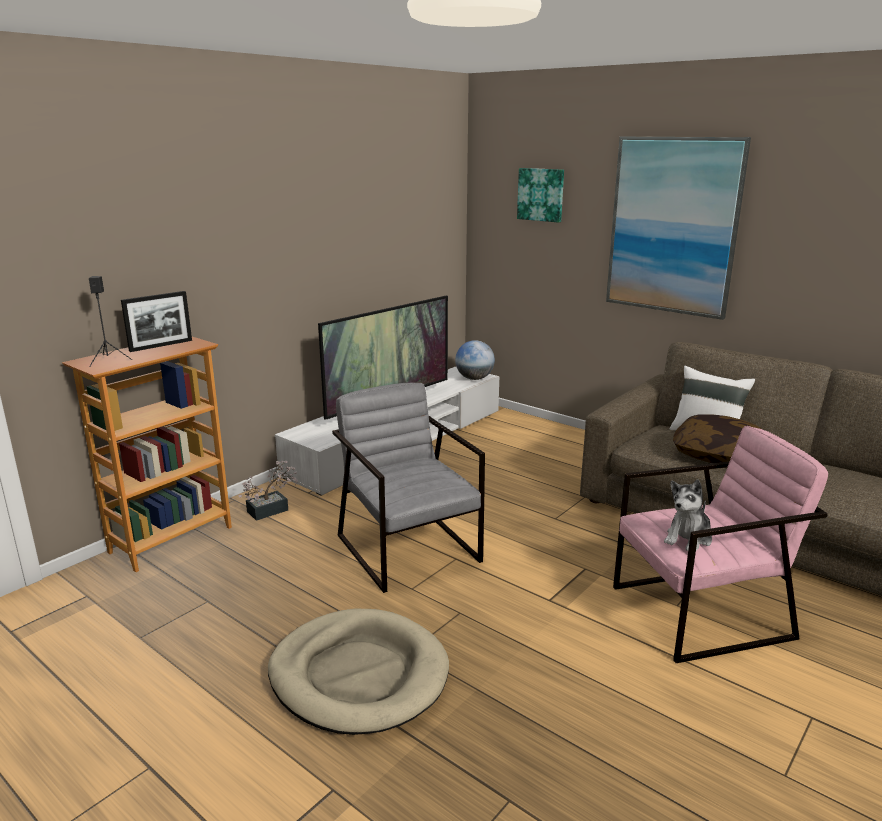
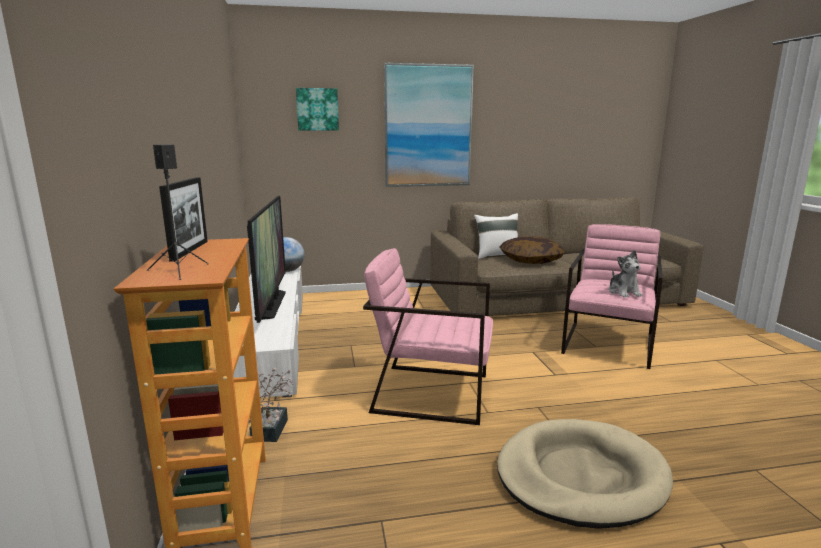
camera: 50 degrees left, 5 degrees down
(408, 548) = (431, 392): grey armchair -> pink armchair

